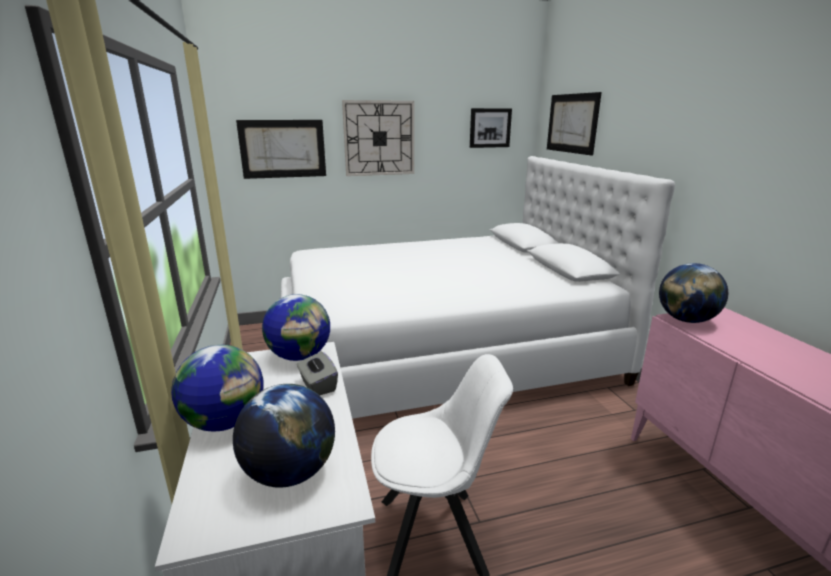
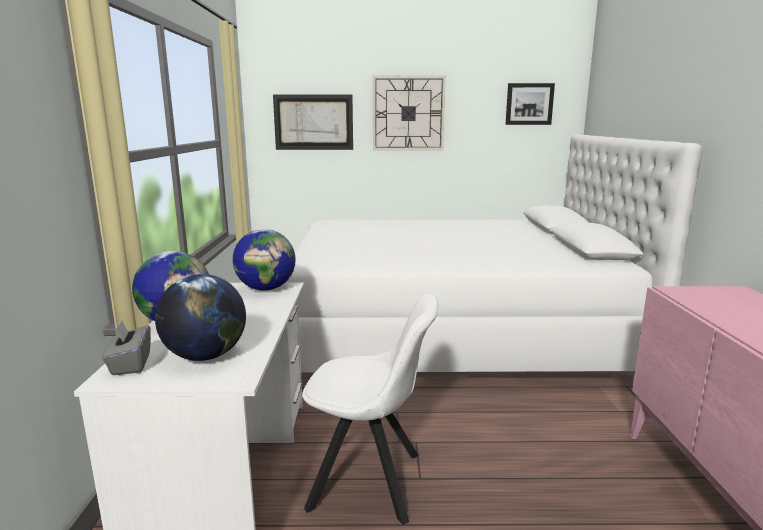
camera: 15 degrees right, 5 degrees down
(318, 385) = (267, 308): grey tissue box -> grey tissue box (130, 364)
(572, 123) = (615, 95): picture -> none
(686, 320) = (685, 293): globe -> none

